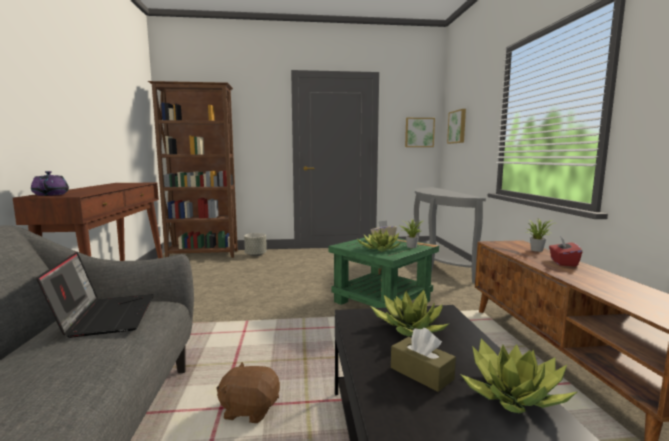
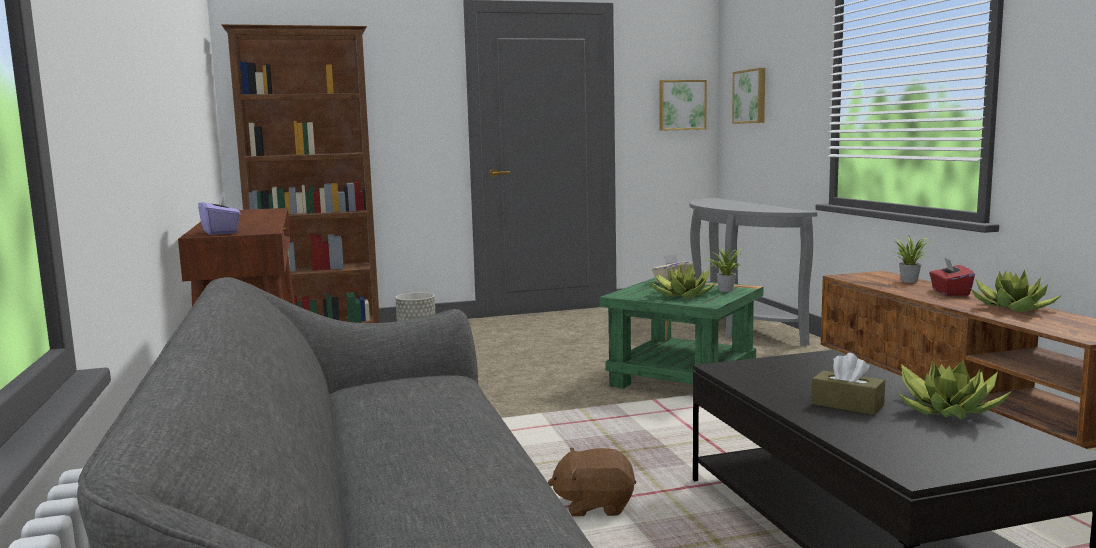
camera: 10 degrees left, 0 degrees up
(51, 195) = (221, 232): purple teapot -> purple tissue box
(106, 316) = (411, 390): laptop -> none
(410, 328) = (802, 373): potted plant -> potted plant (1012, 308)

